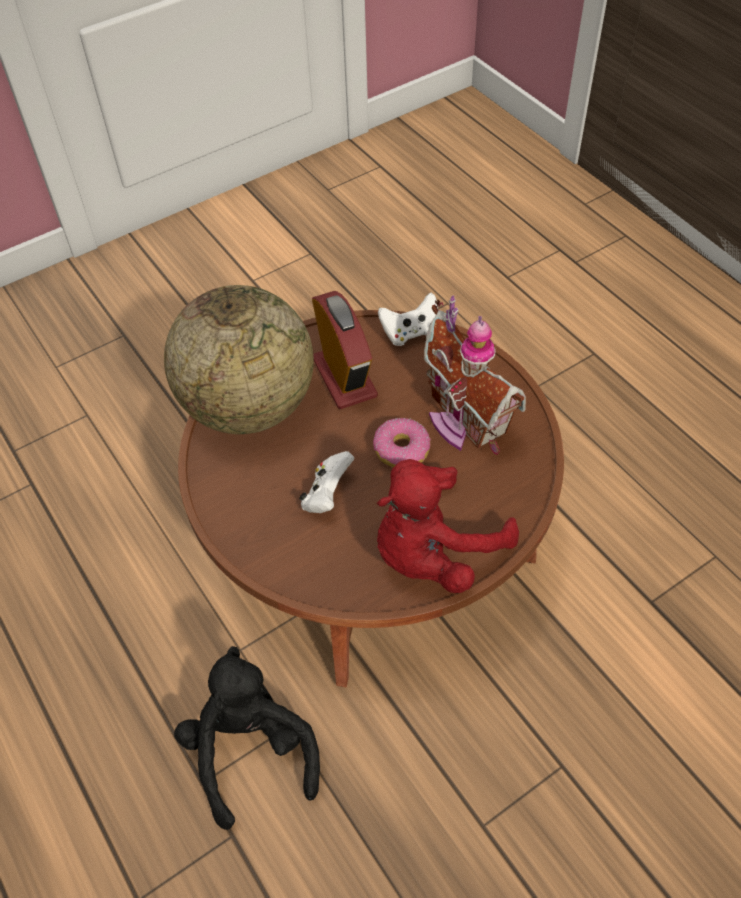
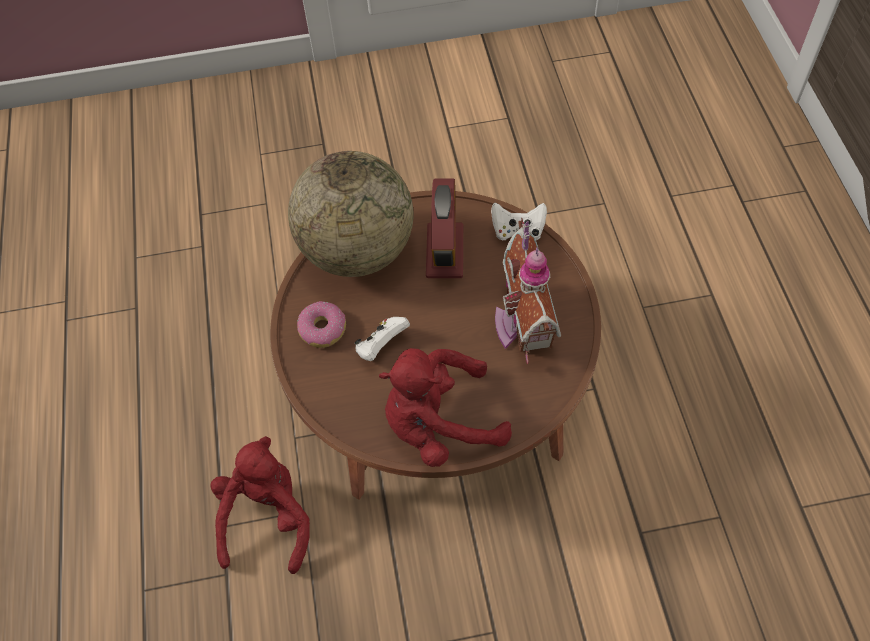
camera: 25 degrees right, 5 degrees up
(251, 750) = (267, 518): black plush toy -> red plush toy
(401, 450) = (458, 330): donut -> donut (322, 329)

